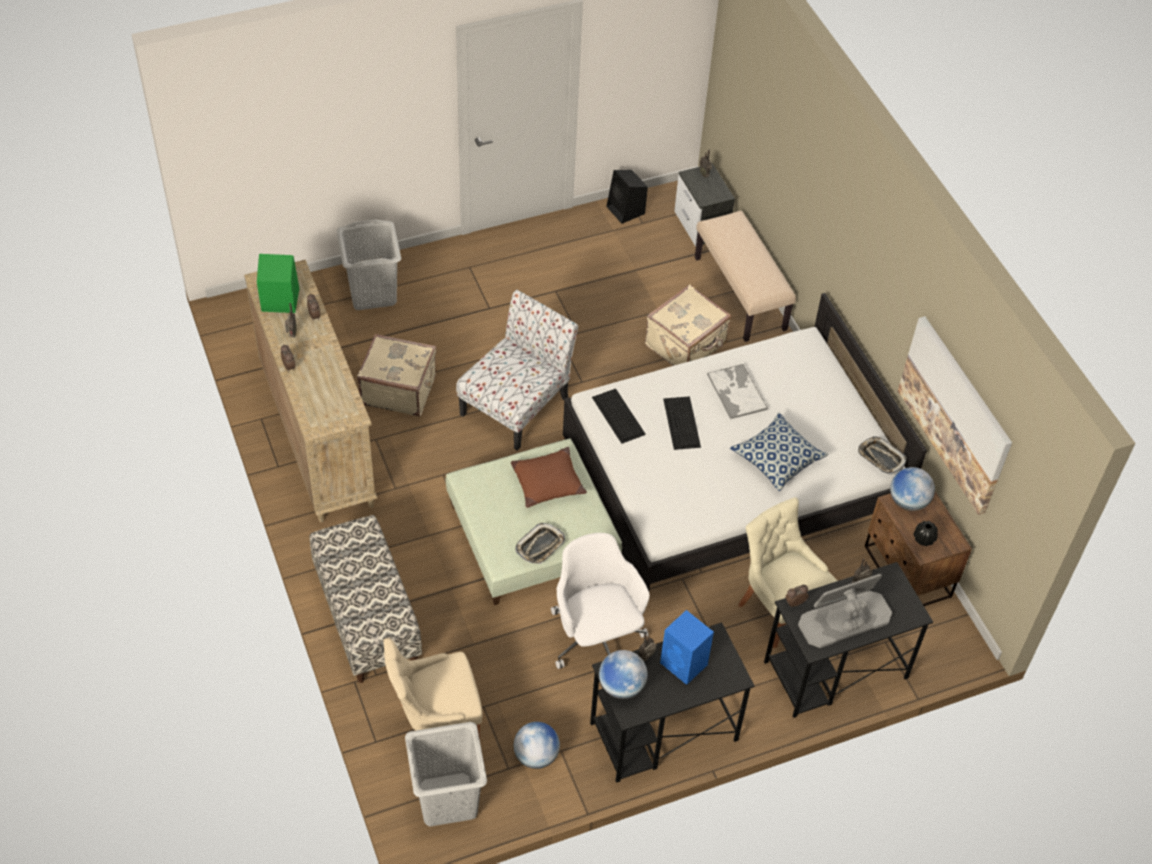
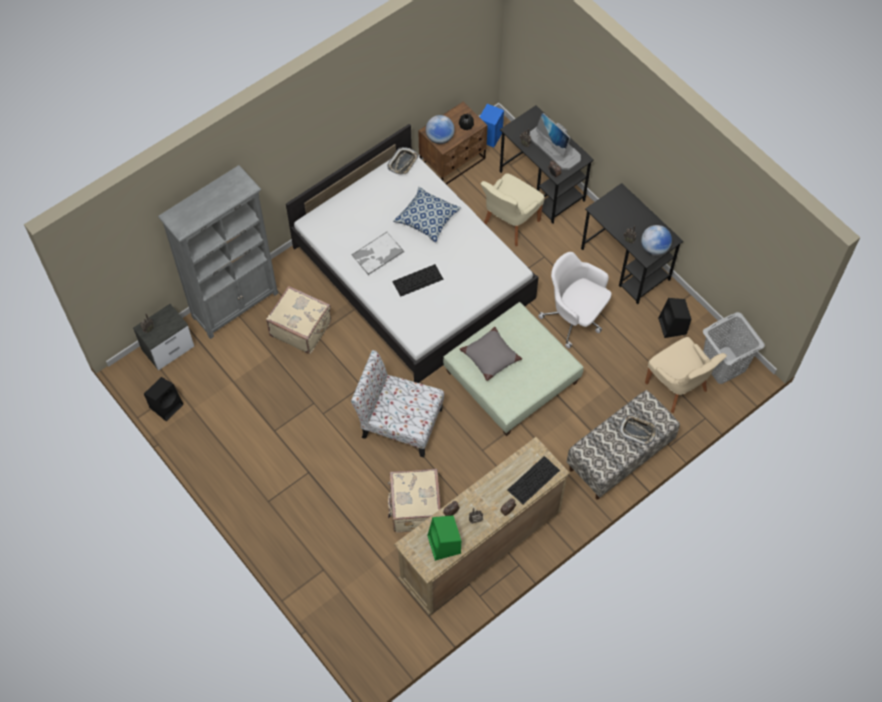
camera: 105 degrees left, 10 degrees up
(373, 293) = (321, 564): grey laundry basket -> none
(536, 756) = (673, 326): globe -> black speaker
(540, 546) = (545, 346): tray -> tray (637, 431)
(547, 482) = (490, 357): brown pillow -> grey pillow
(596, 637) = (575, 318): white office chair -> white office chair turned 75 degrees clockwise
(618, 415) = (426, 320): keyboard -> keyboard (533, 480)
(684, 664) = (624, 220): blue speaker -> blue speaker (490, 136)
(741, 294) = (235, 305): beige bench -> grey bookcase
(955, 414) = (416, 83): picture -> none

